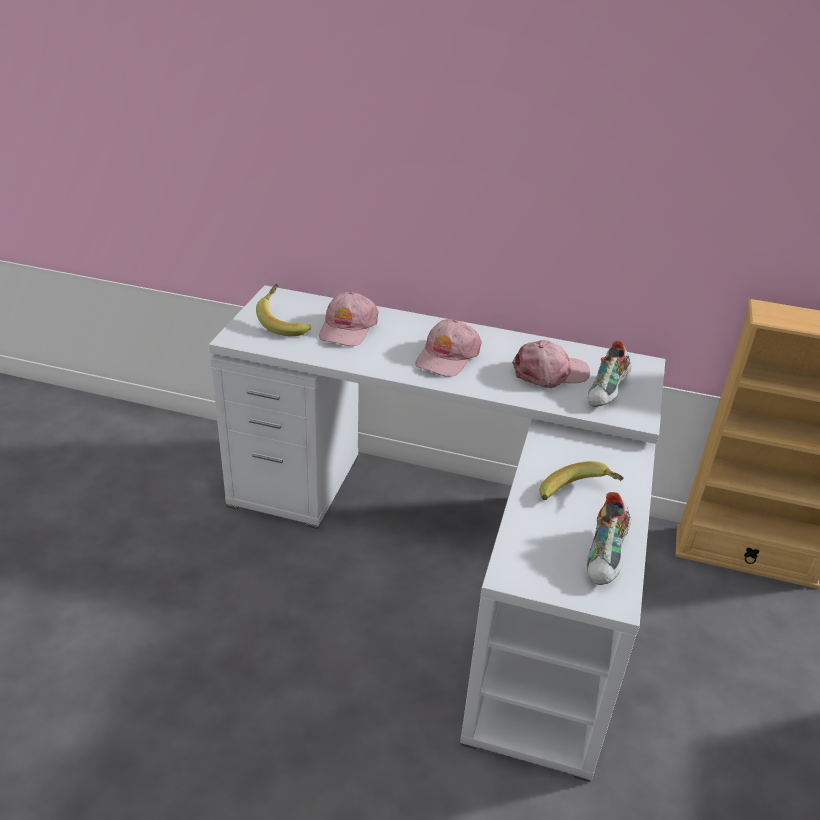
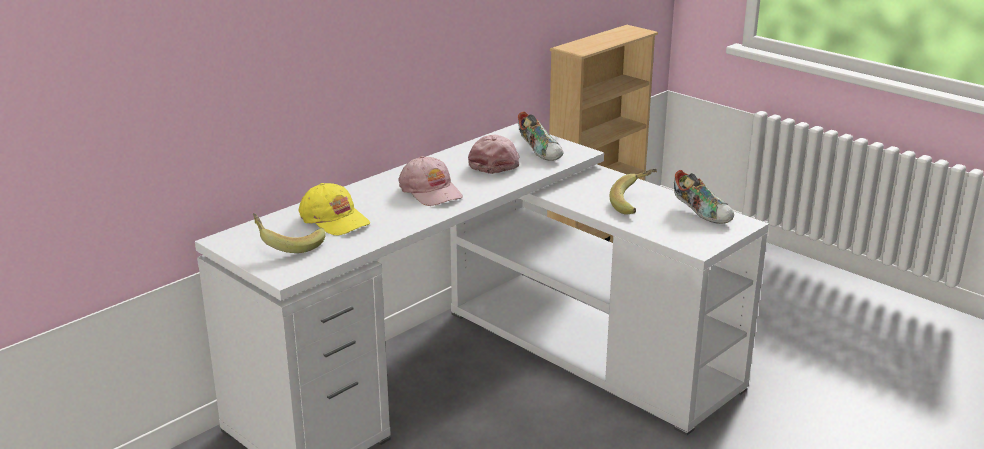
camera: 60 degrees left, 10 degrees down
(347, 328) = (334, 219): pink cap -> yellow cap

